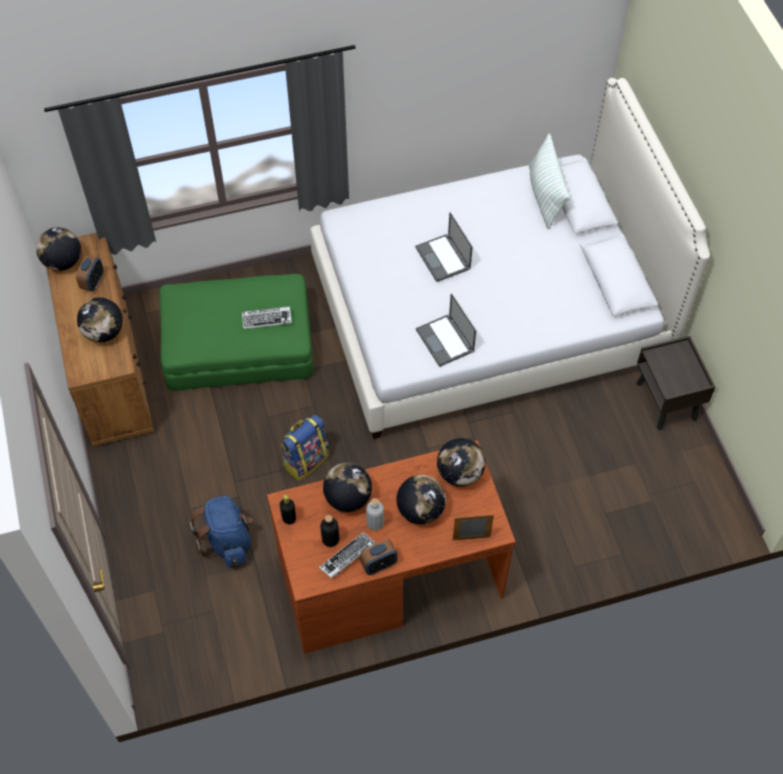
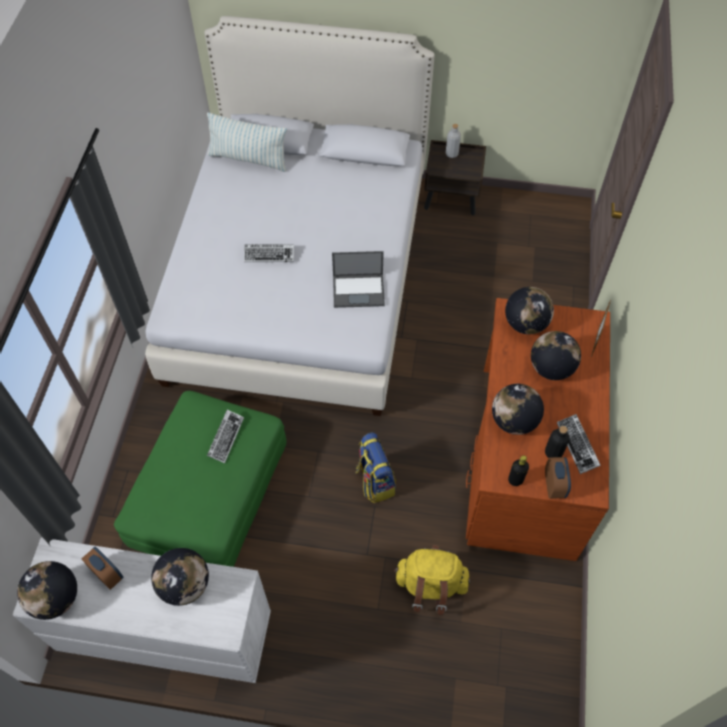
camera: 65 degrees left, 0 degrees up
(109, 369) = (164, 631): brown dresser -> white dresser
(228, 541) = (430, 585): blue backpack -> yellow backpack
(375, 523) = (550, 409): grey bottle -> grey bottle (452, 153)
(379, 565) = (595, 423): alarm clock -> alarm clock (554, 485)
(443, 258) = (269, 255): laptop -> keyboard

